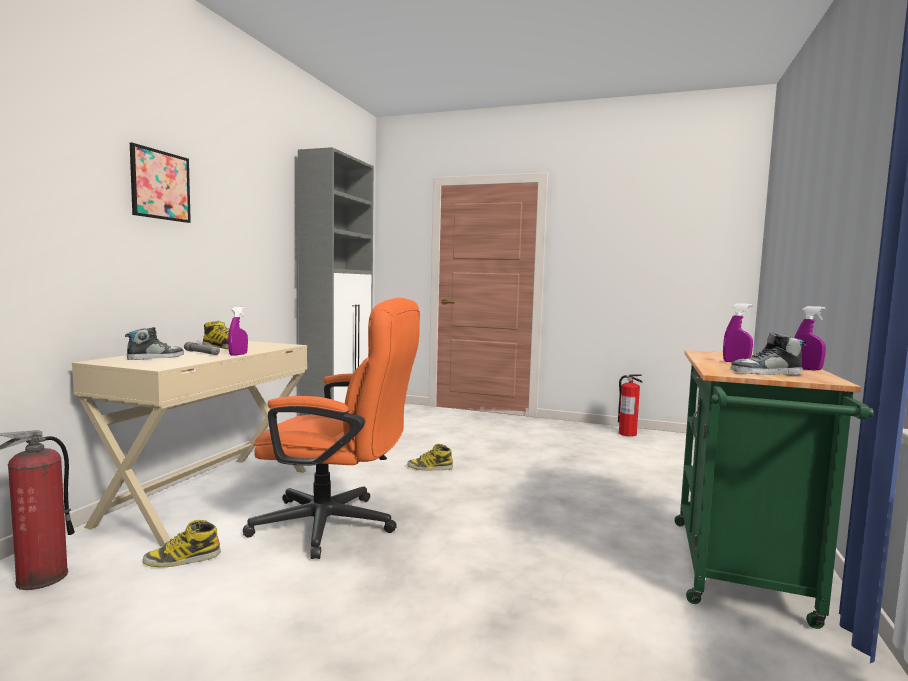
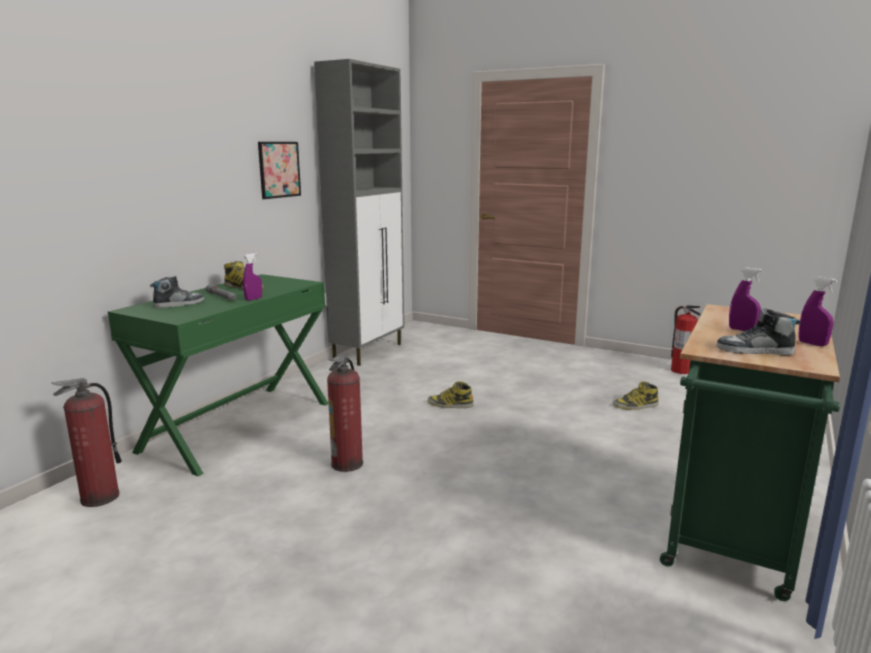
camera: 10 degrees right, 10 degrees up
(160, 185) = (173, 129): picture -> picture (279, 169)
(182, 559) = (209, 488): boot -> boot (635, 406)
(209, 495) = (238, 425): beige desk -> green desk
(337, 526) = (347, 464): orange office chair -> fire extinguisher

